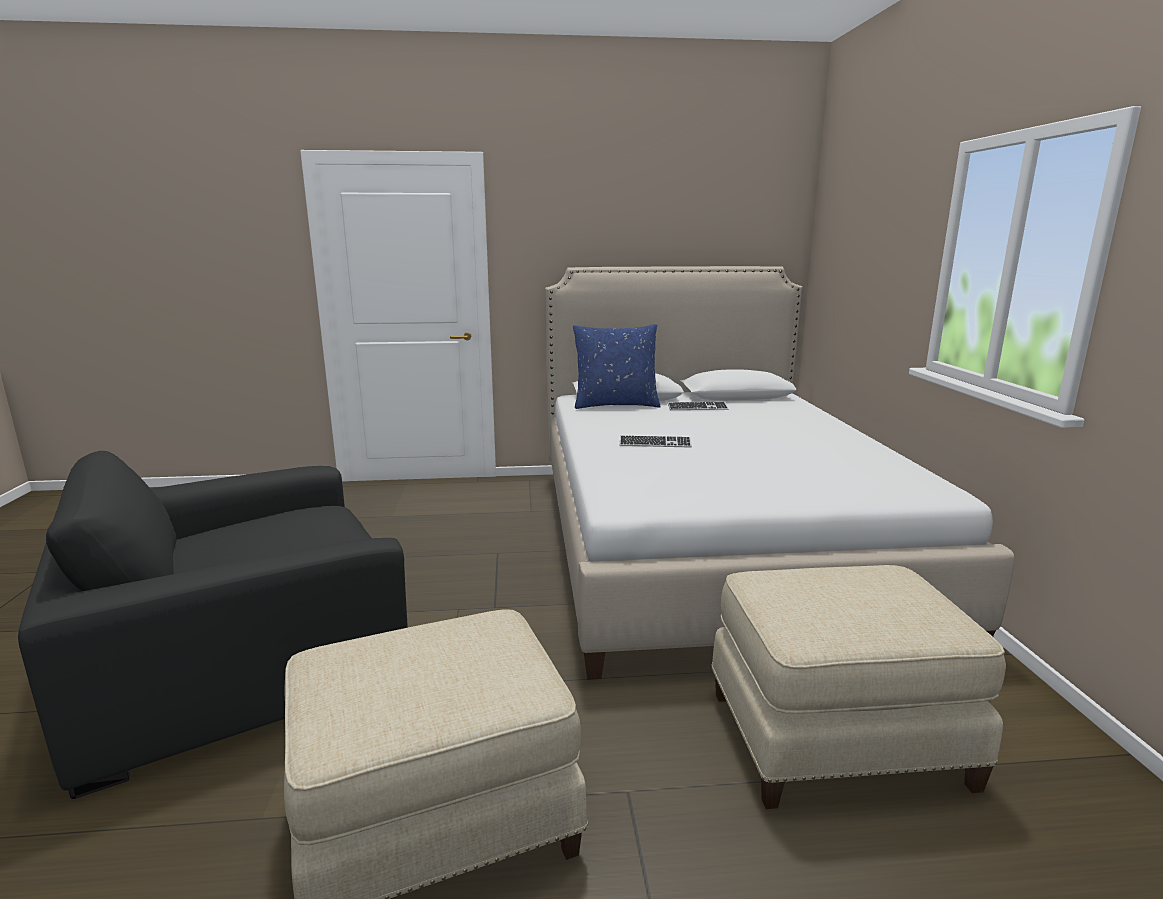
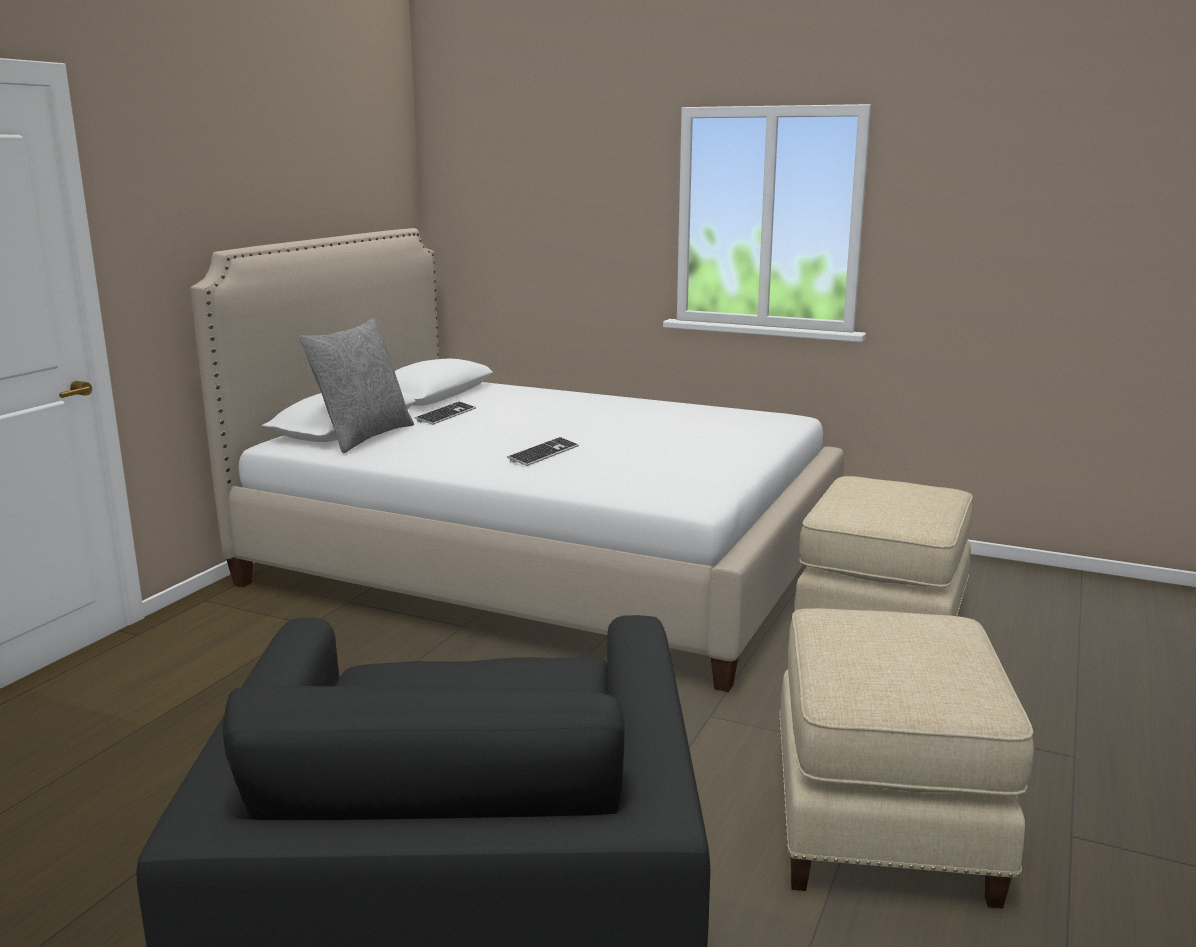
camera: 60 degrees left, 0 degrees up
(615, 405) = (363, 437): blue pillow -> grey pillow

